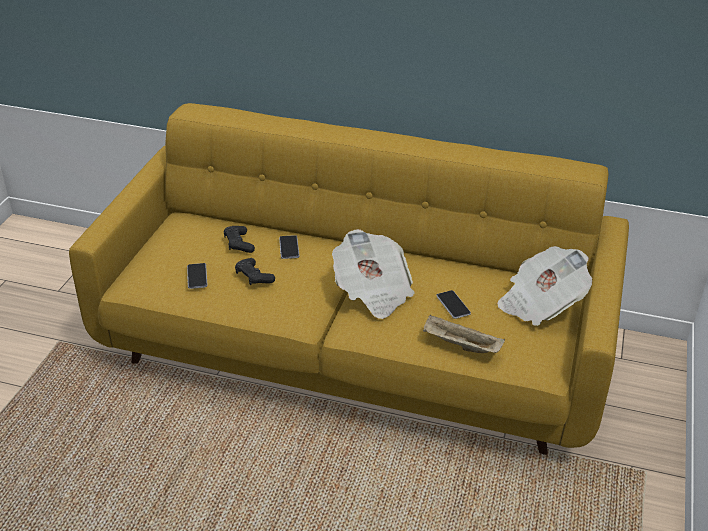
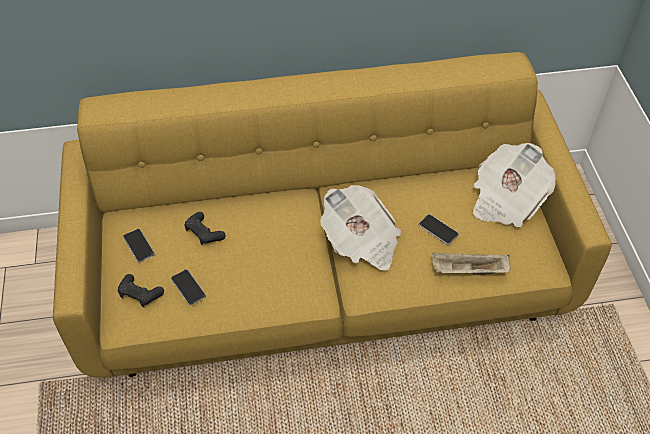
camera: 25 degrees left, 15 degrees up
(254, 277) = (244, 267): black game controller -> black game controller (140, 294)
(289, 248) = (254, 219): phone -> phone (139, 246)

